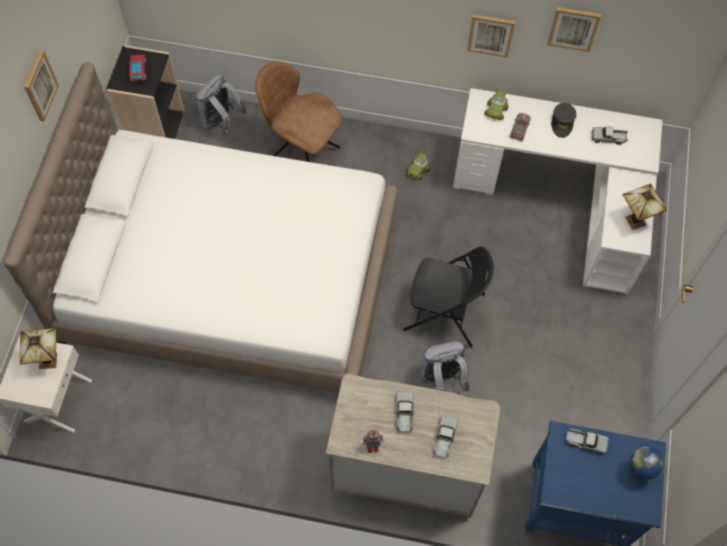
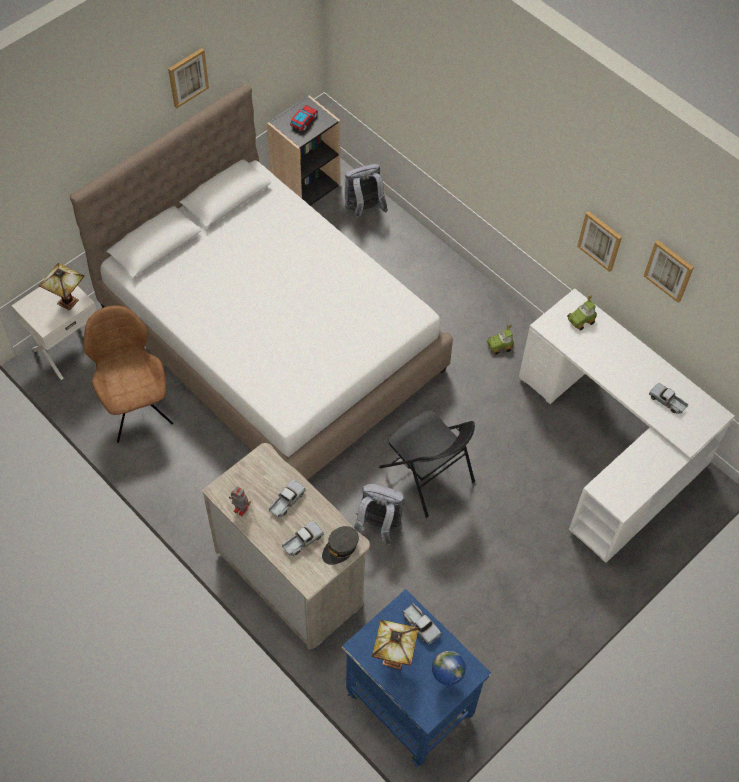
camera: 35 degrees right, 5 degrees down
(302, 153) = (411, 273): brown chair -> brown chair (136, 407)
(519, 129) = (589, 347): toy truck -> none
(562, 123) = (634, 364): grey cap -> grey cap (340, 548)
(634, 220) = (633, 484): table lamp -> table lamp (393, 656)

